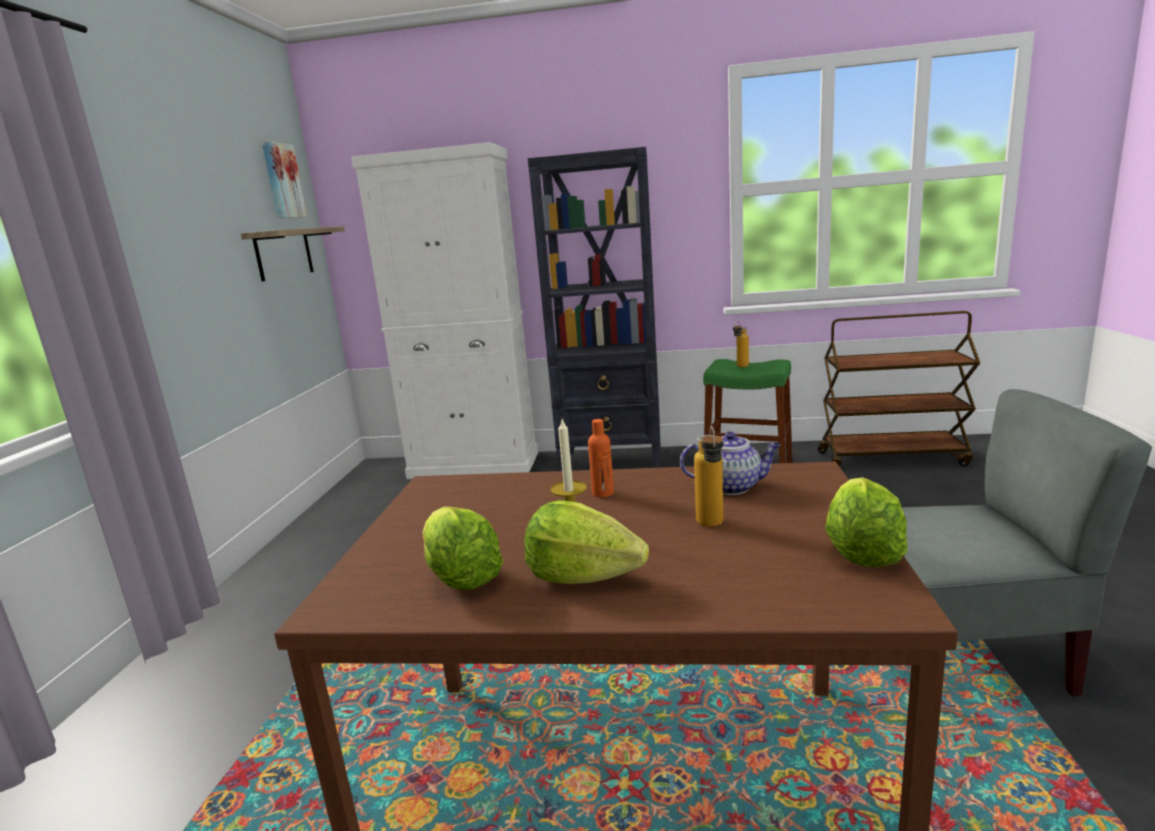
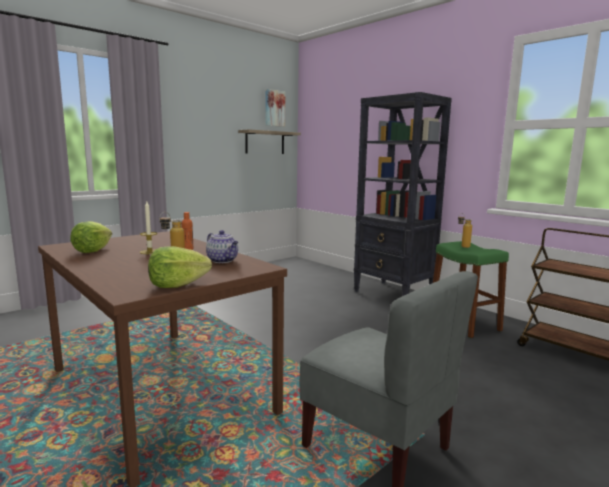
camera: 40 degrees right, 5 degrees down
(475, 465) = (330, 273): white cabinet -> none
(582, 576) = (107, 260): lettuce -> none

